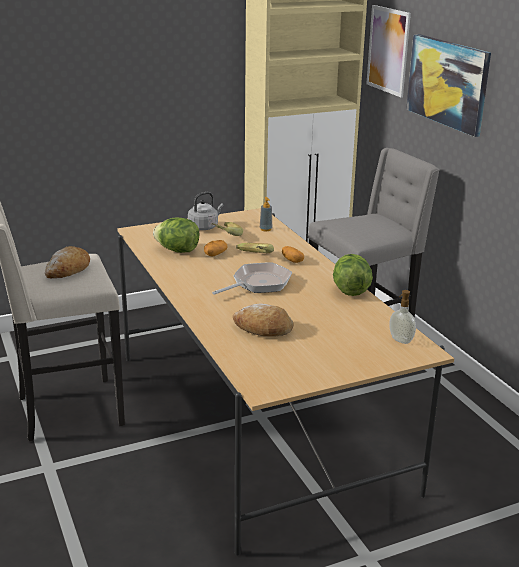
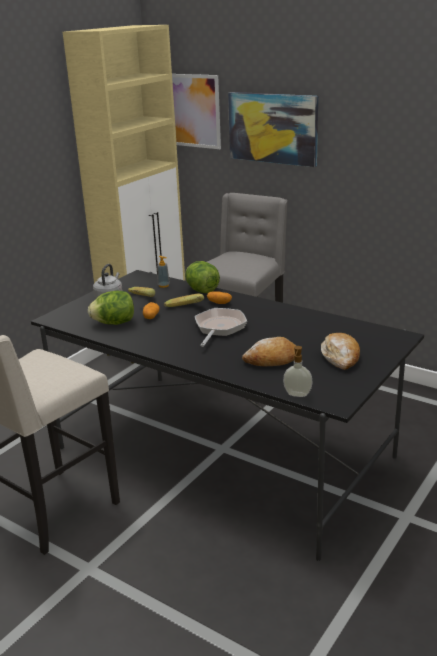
camera: 30 degrees left, 0 degrees up
(68, 270) = (38, 369): bread -> bread (341, 357)
(257, 419) = (224, 452): beige dining table -> black dining table
(350, 290) = (293, 311): lettuce -> lettuce (202, 290)
(400, 340) = (375, 335): soap dispenser -> soap dispenser (297, 395)

